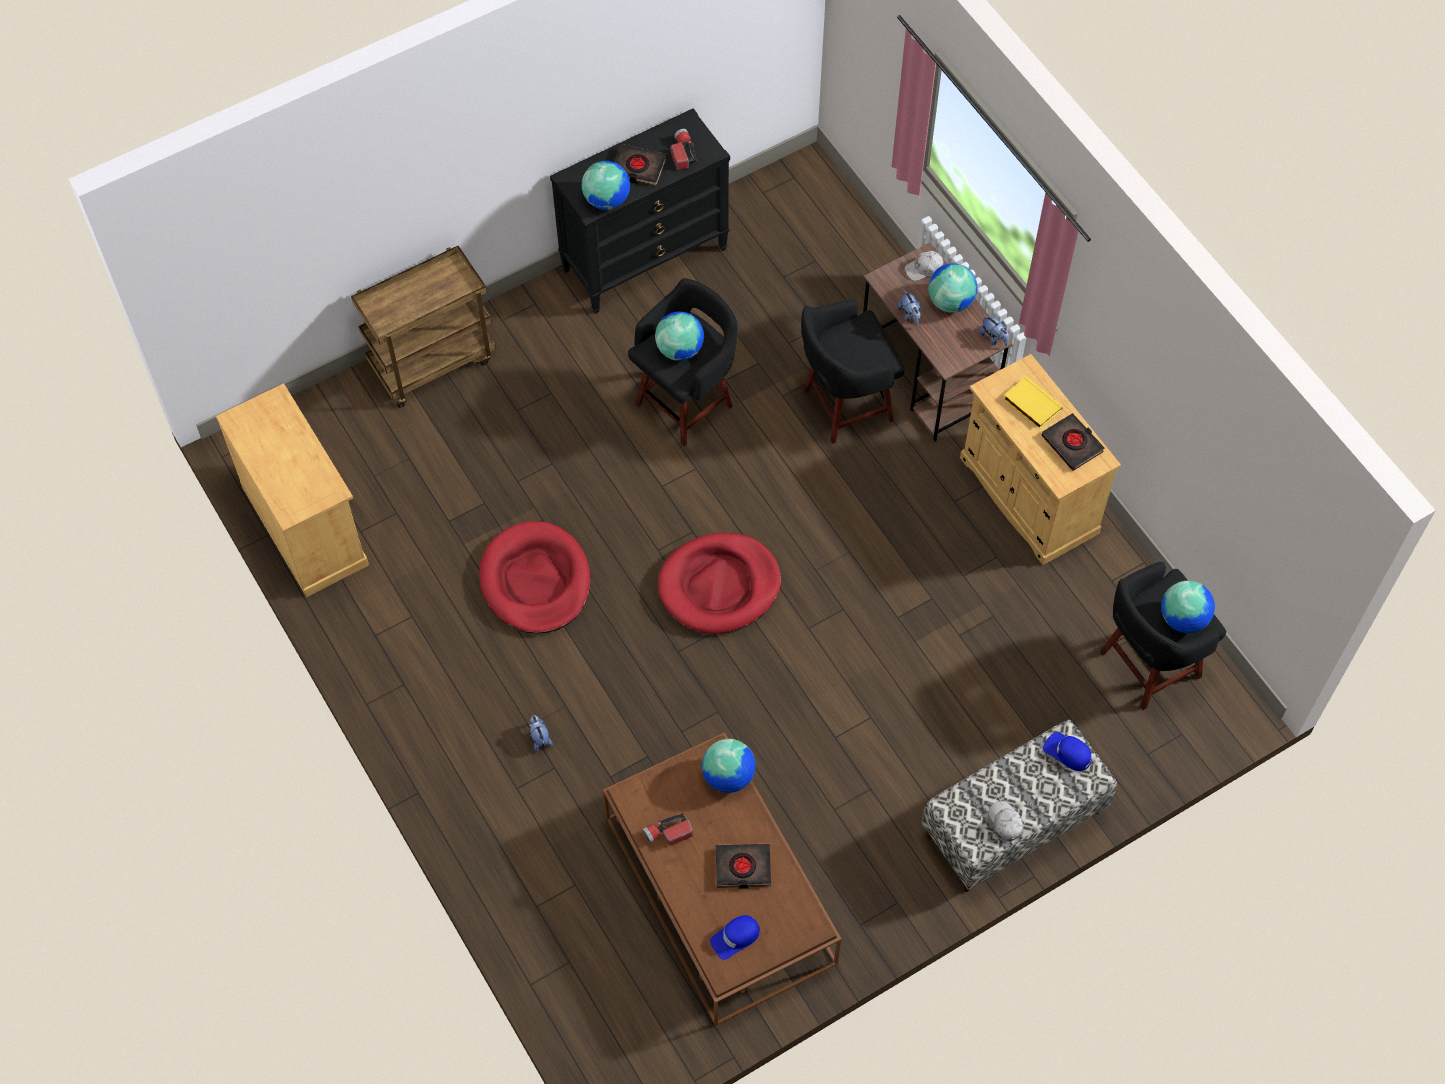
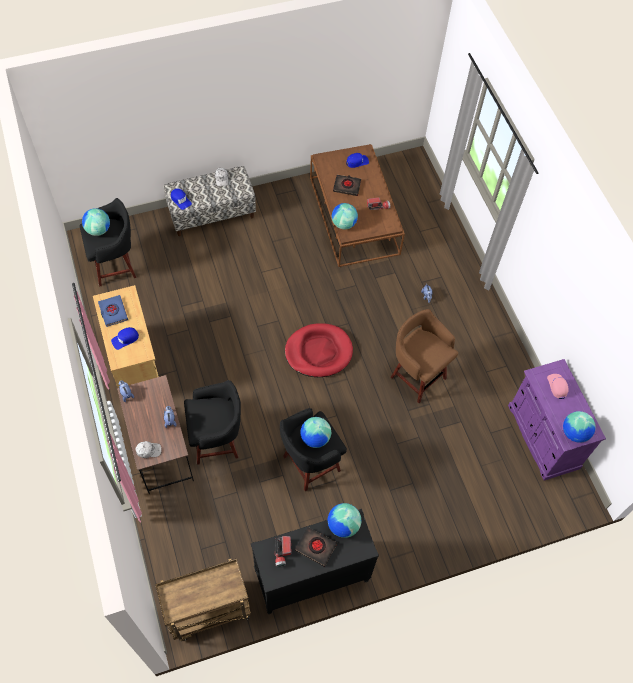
camera: 170 degrees left, 0 degrees up
(295, 480) = (557, 386): none -> pink cap
(305, 525) = (543, 436): beige cabinet -> purple cabinet
(433, 361) = (460, 529): brown cart -> brown cart (208, 611)
(535, 581) = (417, 376): red dog bed -> brown stool
(950, 301) = (141, 424): globe -> globe (574, 433)
(1031, 405) = (125, 339): yellow book -> blue cap
(1072, 444) = (113, 312): black book -> blue book

